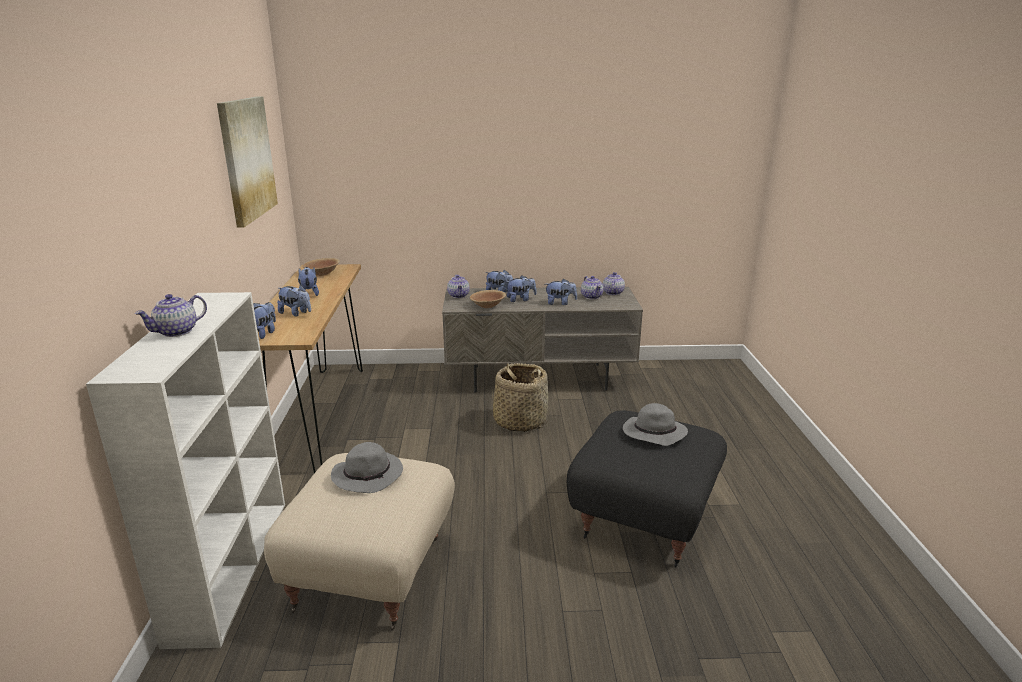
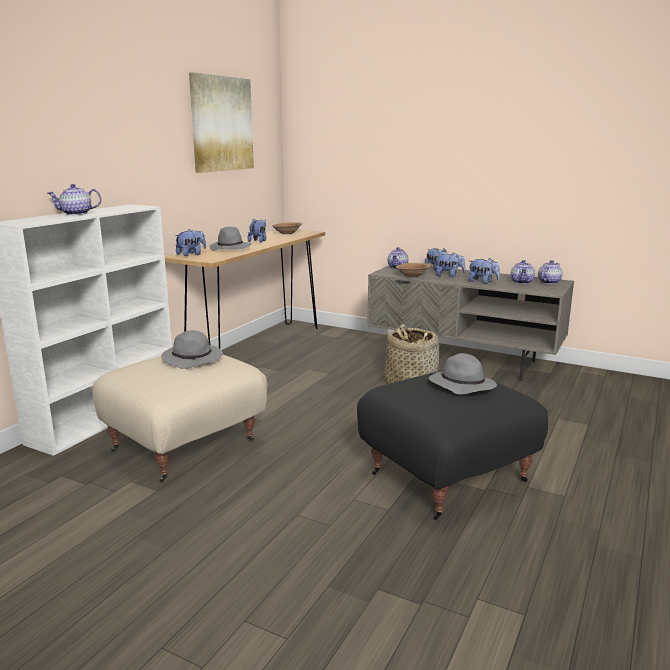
camera: 30 degrees right, 5 degrees down
(296, 313) = (231, 248): plush toy -> grey hat

